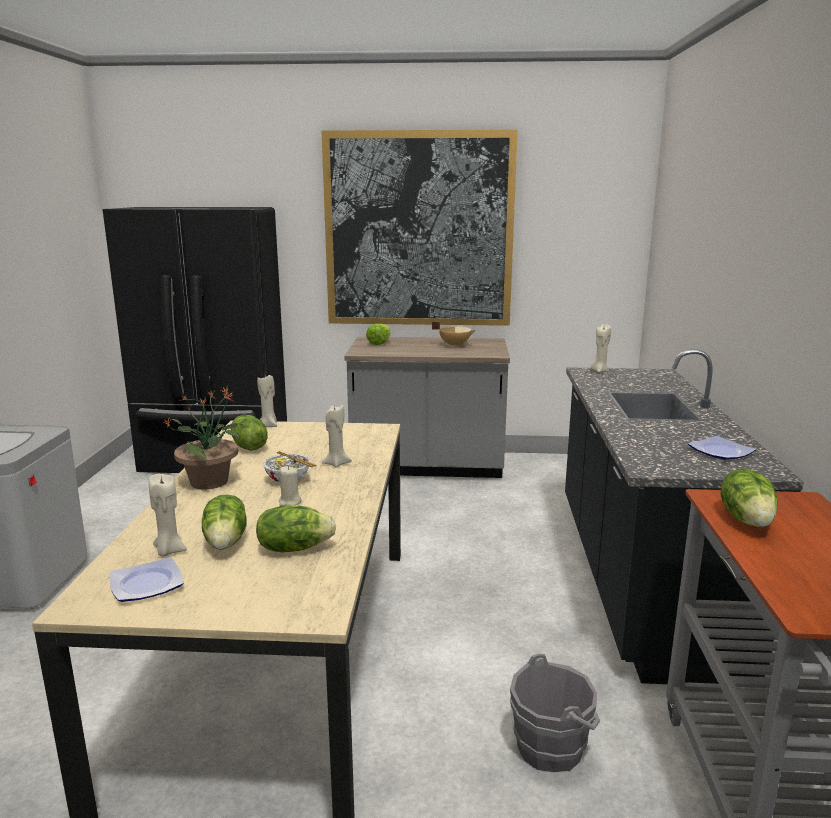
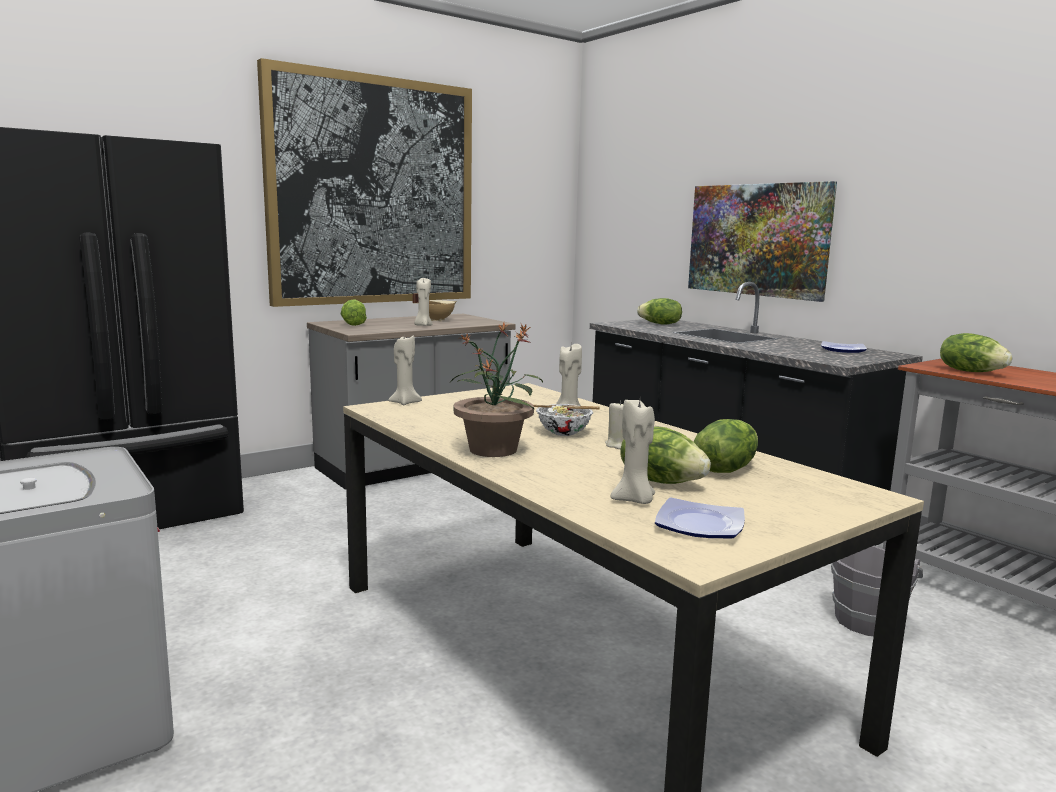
camera: 40 degrees left, 5 degrees down
(248, 447) = (440, 420): lettuce -> lettuce (660, 324)
(599, 371) = (622, 322): beige candle -> beige candle (423, 325)
(729, 300) = (757, 240): none -> picture

